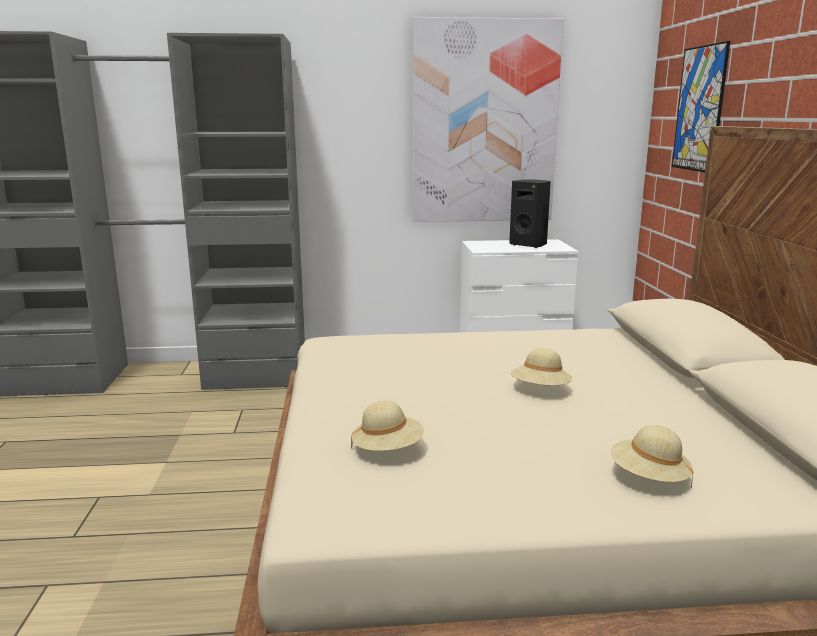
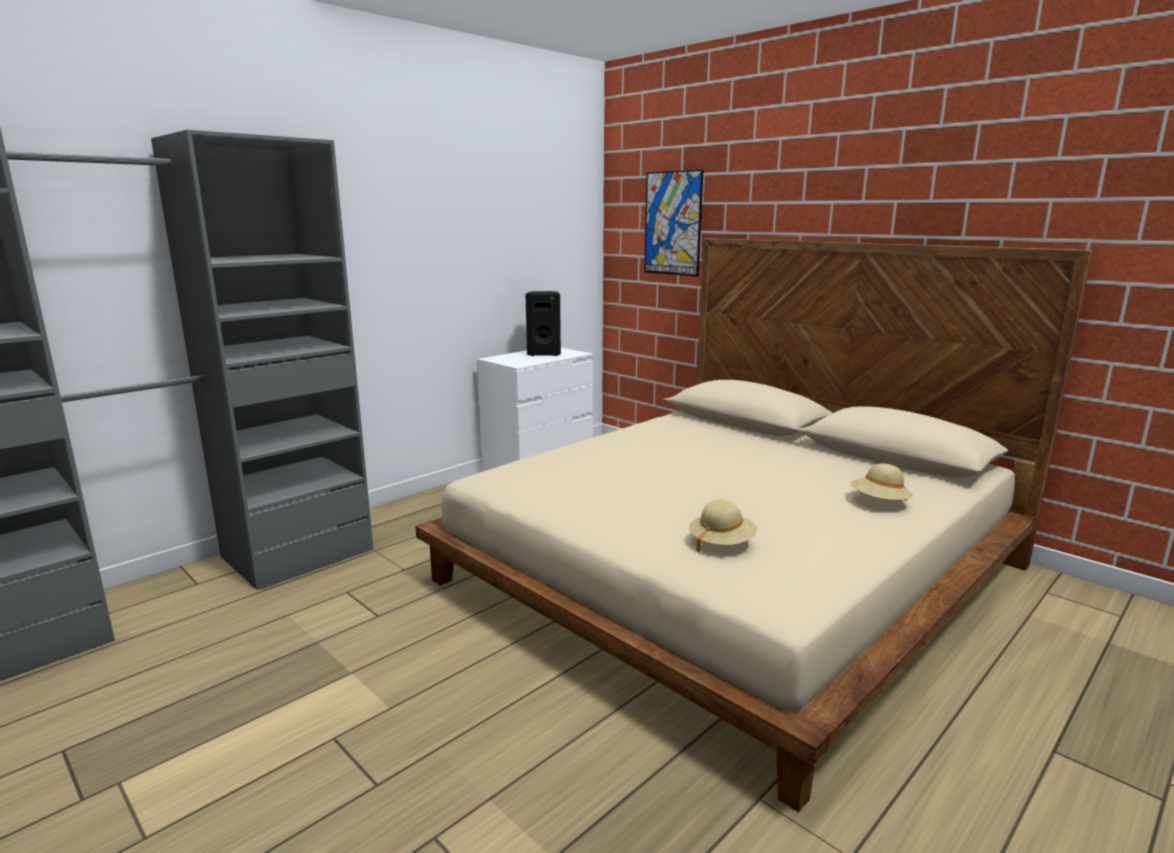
camera: 40 degrees left, 0 degrees up
(484, 123) = (484, 238): picture -> none
(540, 389) = (722, 469): beige hat -> none

